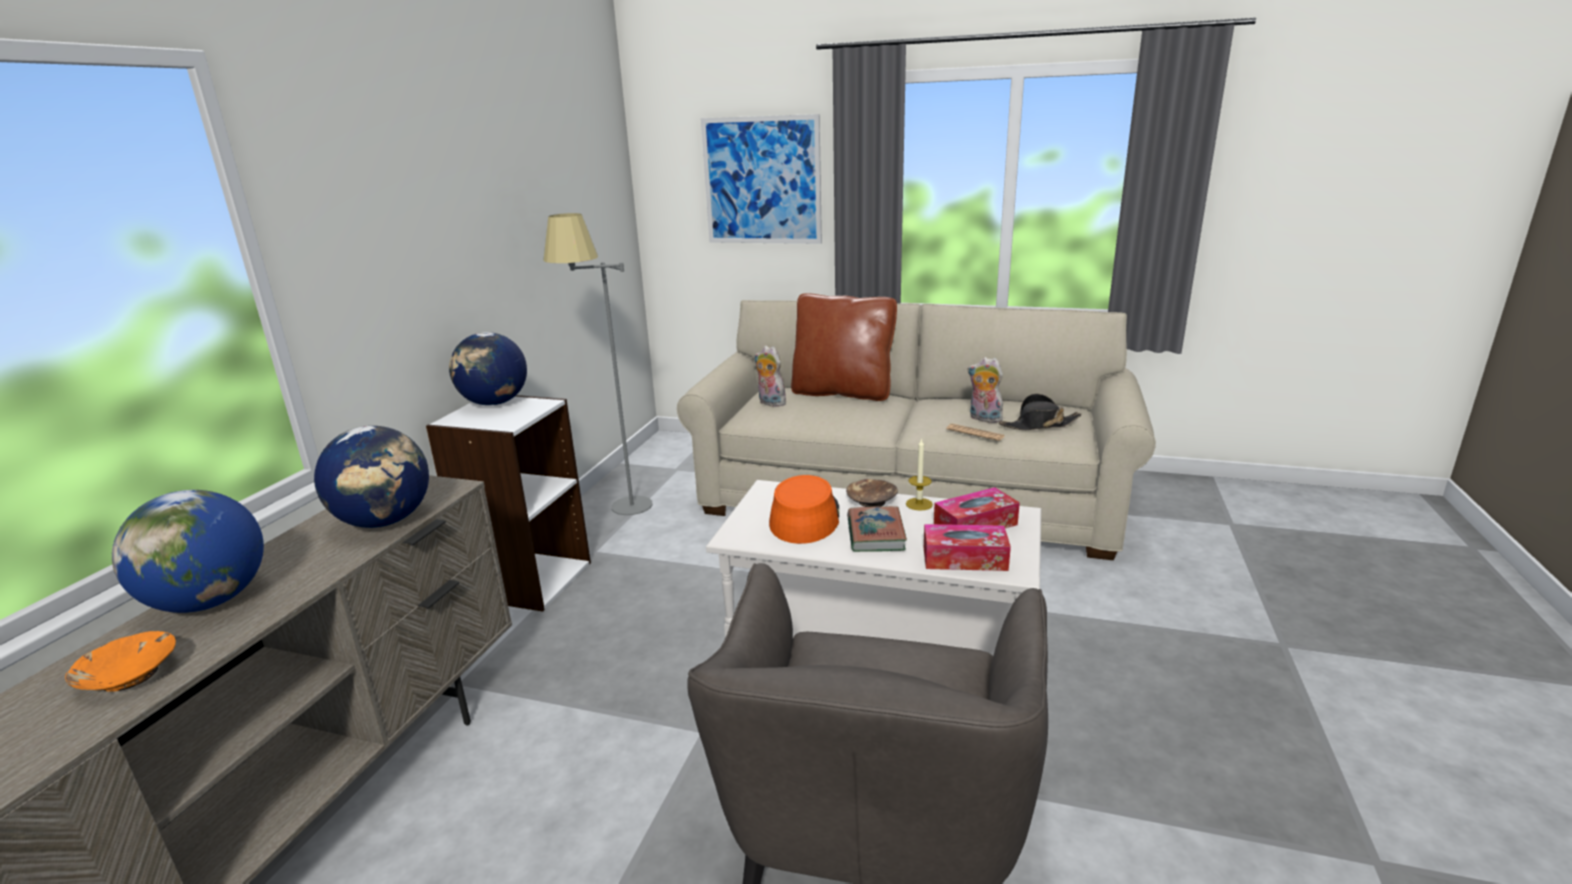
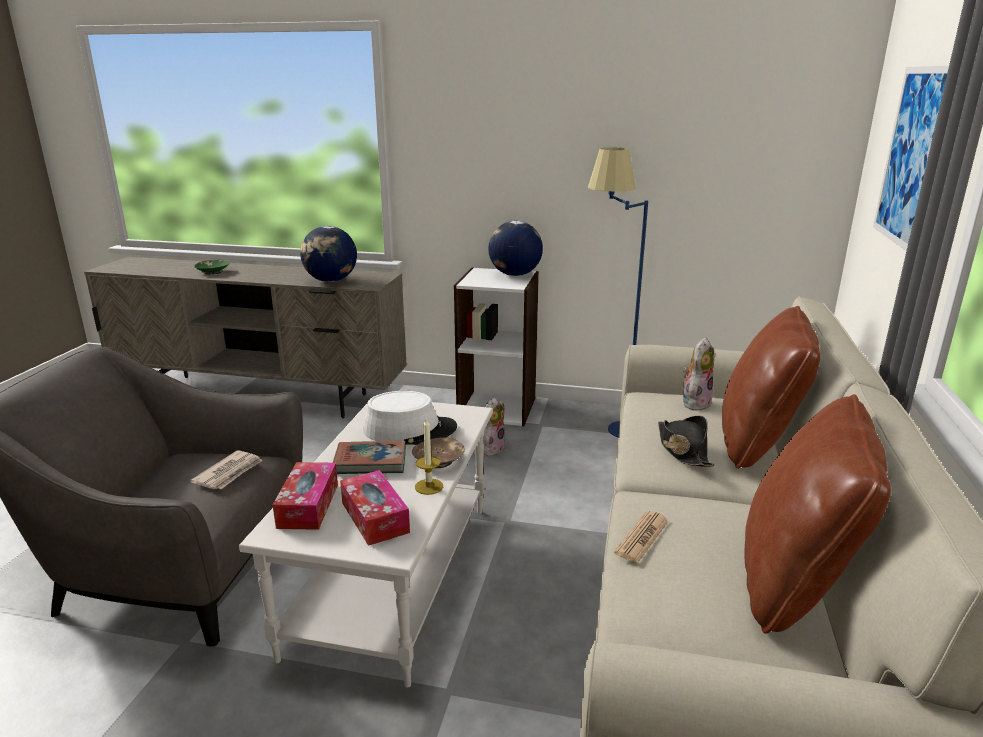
camera: 85 degrees right, 0 degrees up
(129, 675) = (214, 272): orange bowl -> green bowl
(210, 601) = (265, 270): globe -> none
(619, 513) = (609, 426): grey floor lamp -> blue floor lamp
(804, 517) = (410, 430): orange hat -> white hat
(864, 650) = (229, 473): none -> newspaper
(983, 419) = (703, 549): plush toy -> plush toy (492, 448)
(1007, 403) = (795, 583): none -> brown pillow
(1039, 425) = (697, 605): black hat -> black hat (682, 449)

